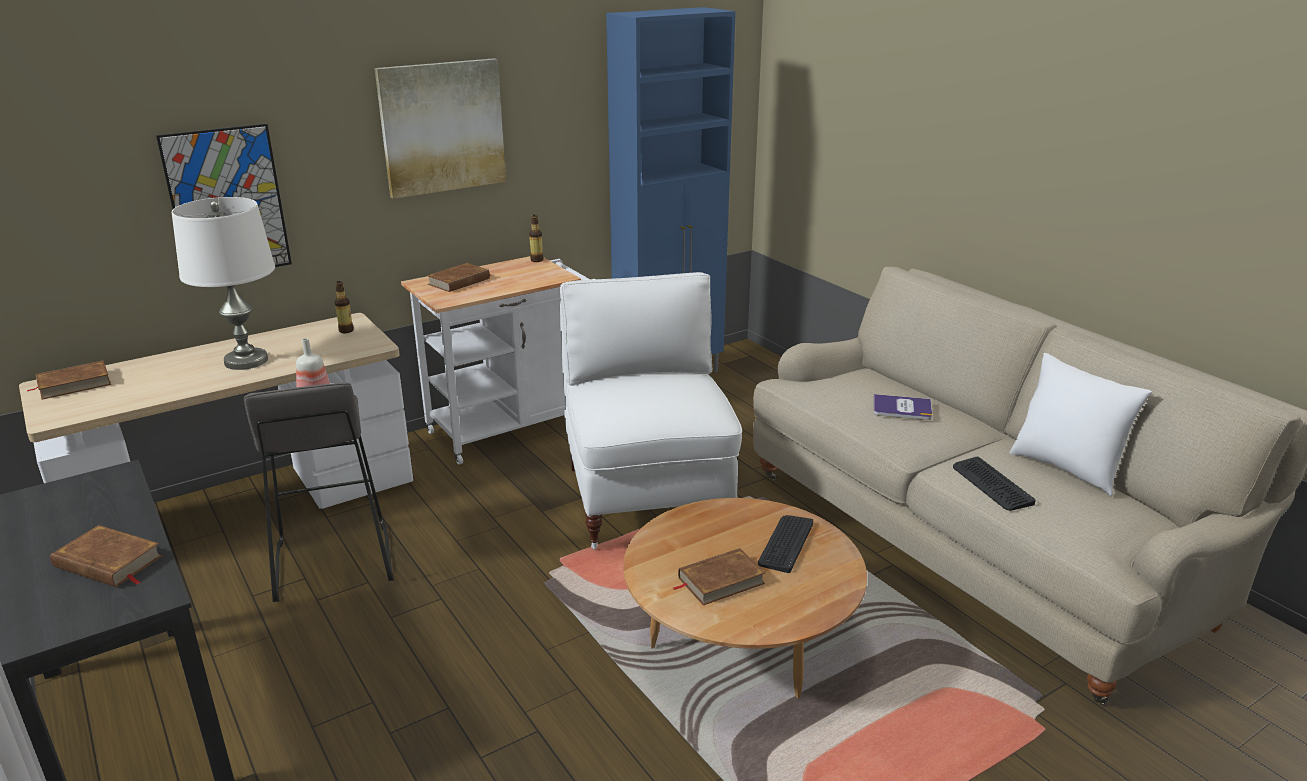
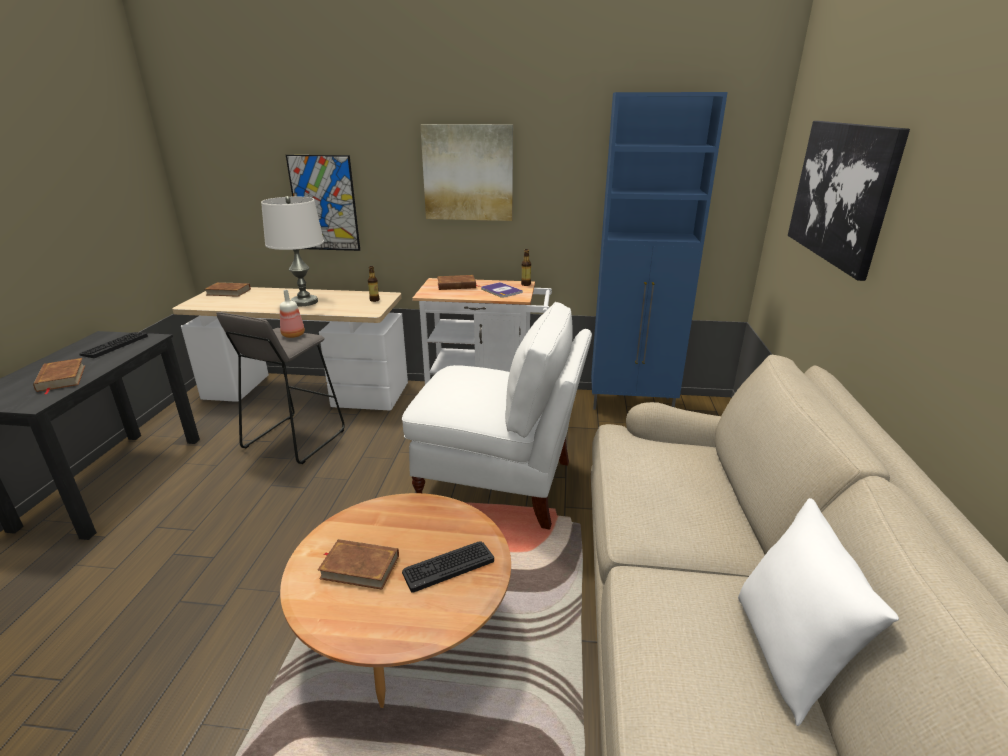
camera: 40 degrees right, 0 degrees up
(647, 498) = (499, 483): white chair -> white chair turned 75 degrees clockwise
(879, 108) = (840, 192): none -> picture
(902, 408) = (683, 496): book -> book (501, 290)
(991, 484) = (660, 620): keyboard -> keyboard (114, 345)

